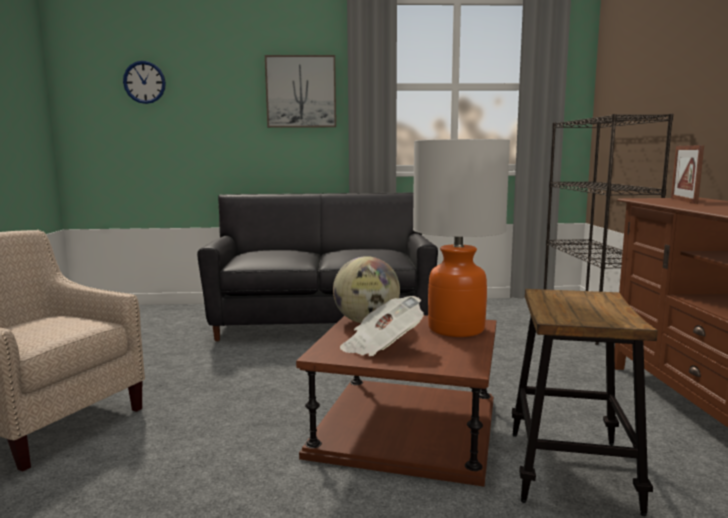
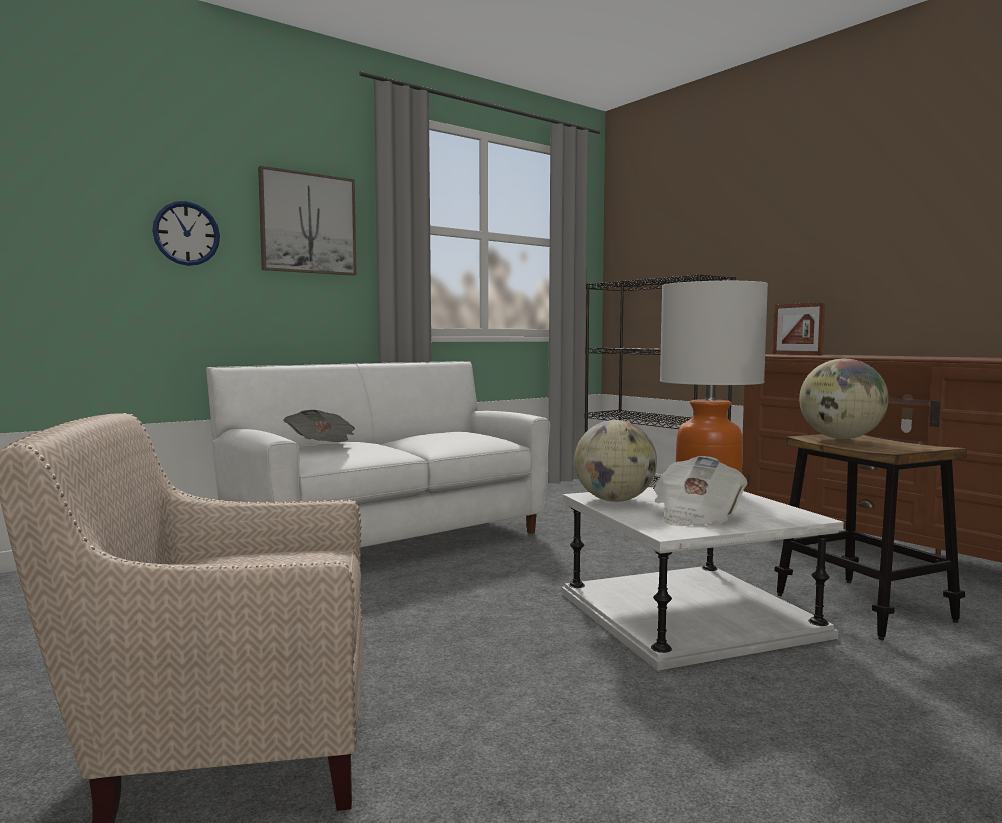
camera: 35 degrees left, 5 degrees down
(144, 82) = (55, 181): wall clock -> wall clock (186, 233)
(262, 252) = (323, 446): none -> newspaper
(322, 323) = (389, 540): black sofa -> white sofa
(405, 427) = (688, 614): brown side table -> white side table
(566, 298) = (840, 438): none -> globe

